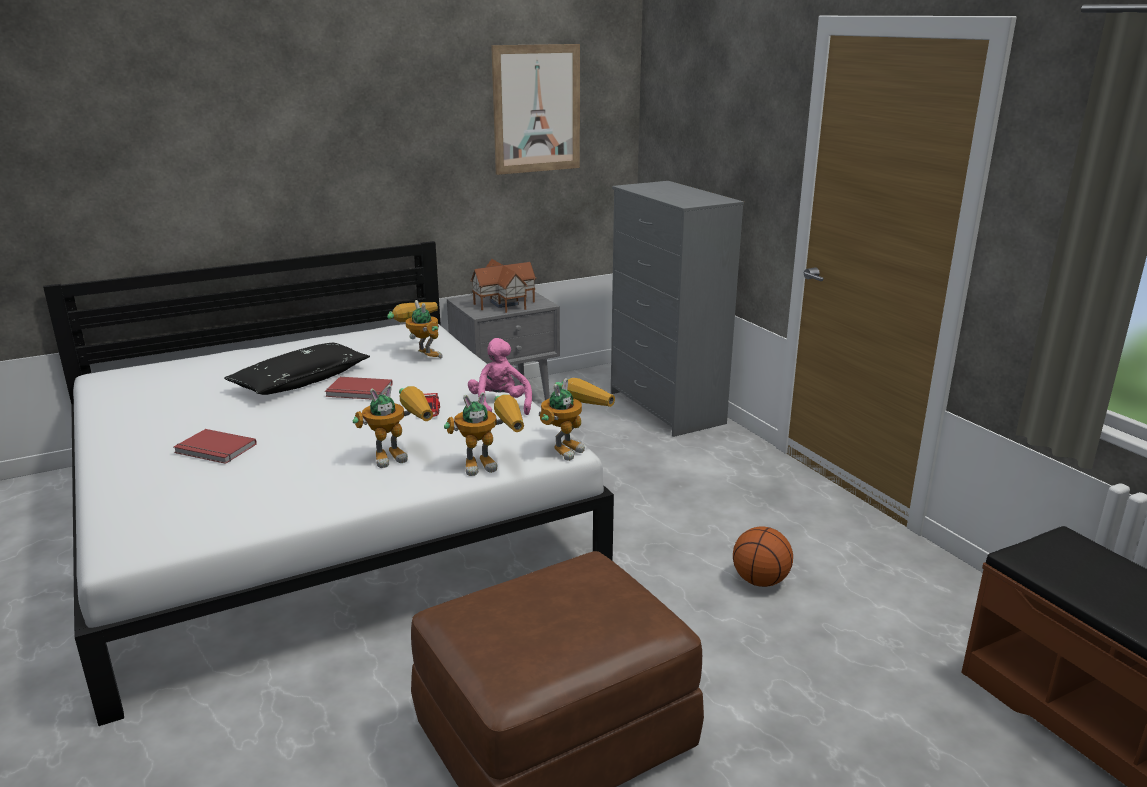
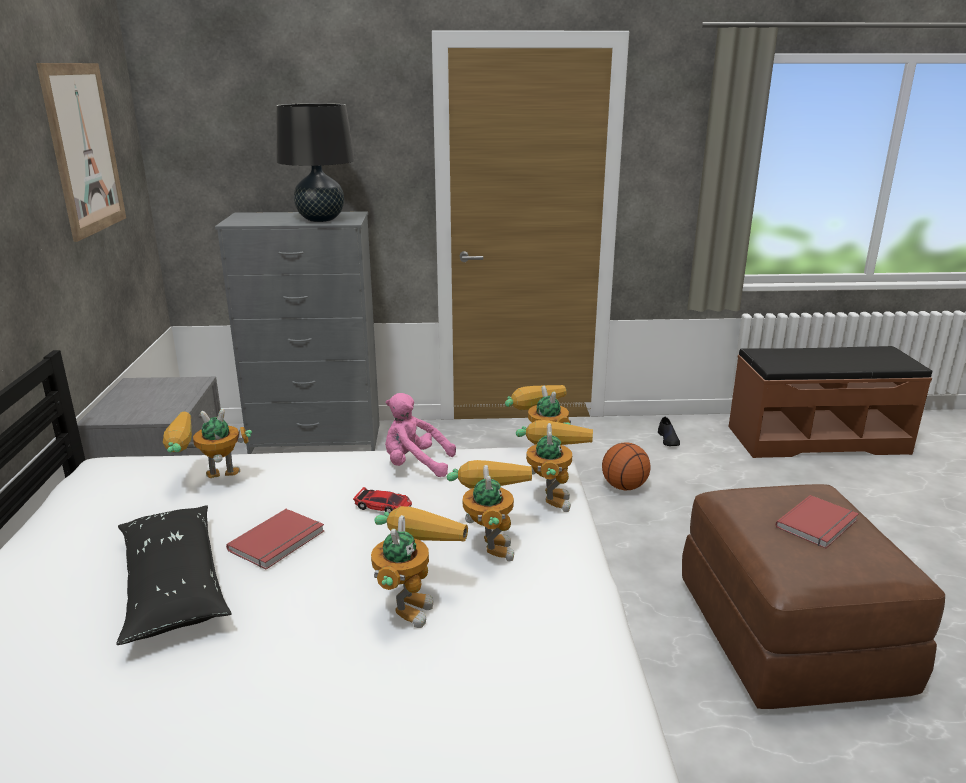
camera: 65 degrees left, 0 degrees up
(214, 450) = (349, 694): red book -> red book (819, 524)
(313, 446) = (412, 601): none -> toy robot
(504, 303) = (156, 398): toy house -> none
(681, 198) = (320, 219): none -> black table lamp
(921, 593) = (668, 439): none -> black shoe

